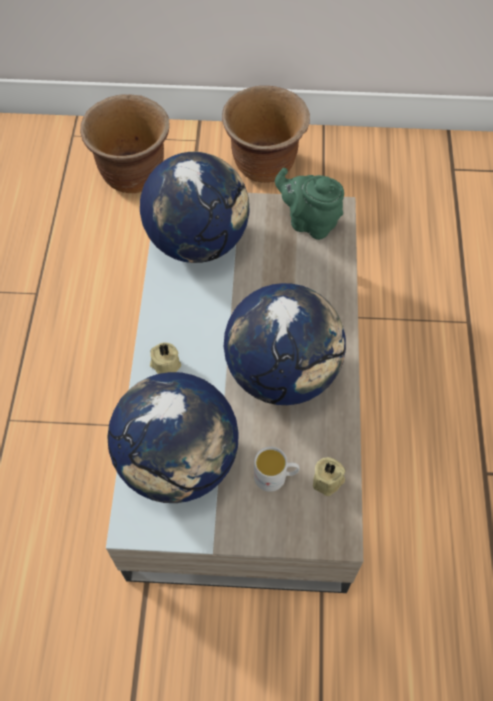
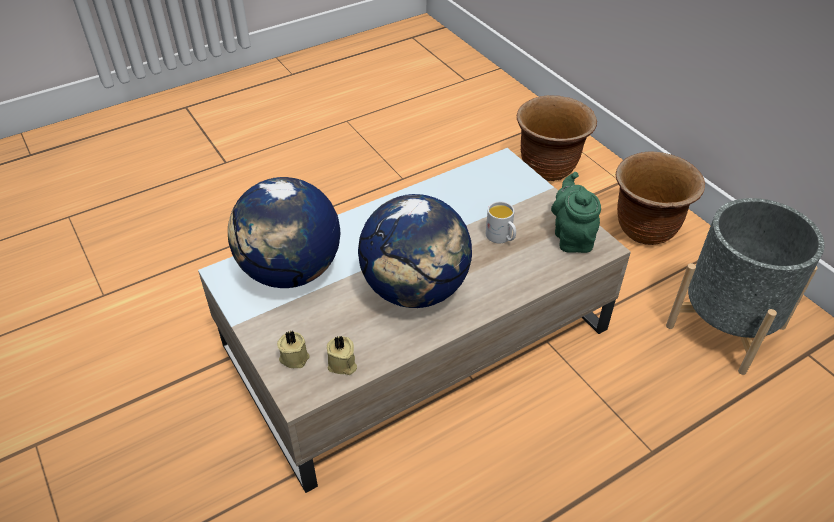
camera: 55 degrees right, 15 degrees down
(165, 365) = (363, 225): beige candle -> beige candle (294, 356)
(198, 241) = (485, 188): globe -> none
(275, 477) = (321, 330): white mug -> white mug (501, 238)
(396, 194) = (725, 326): none -> grey planter

